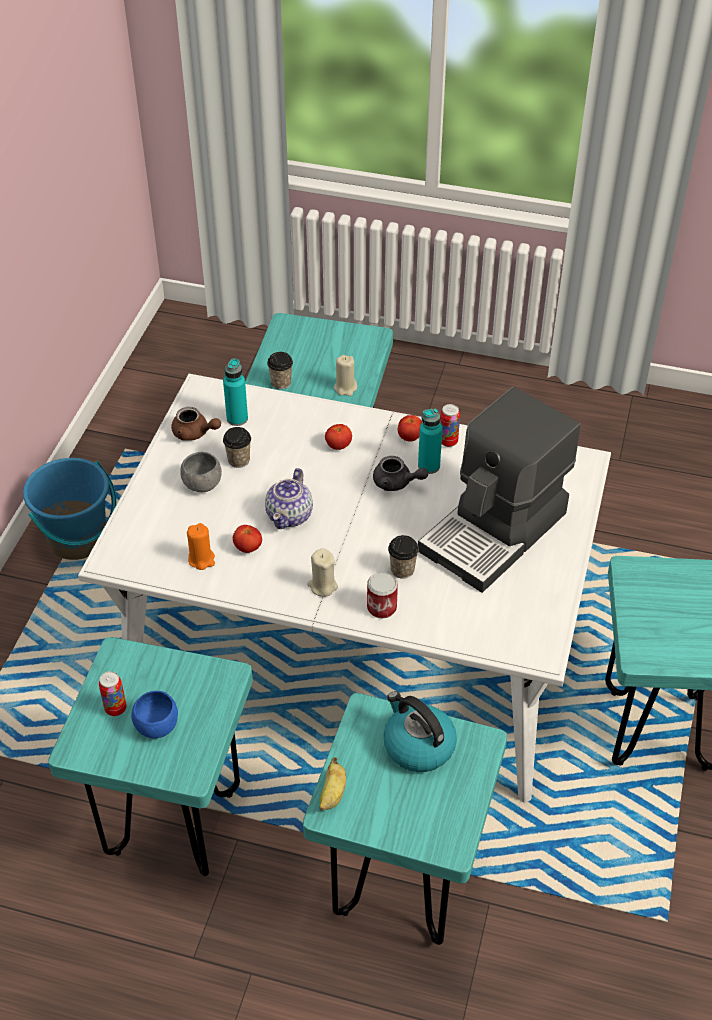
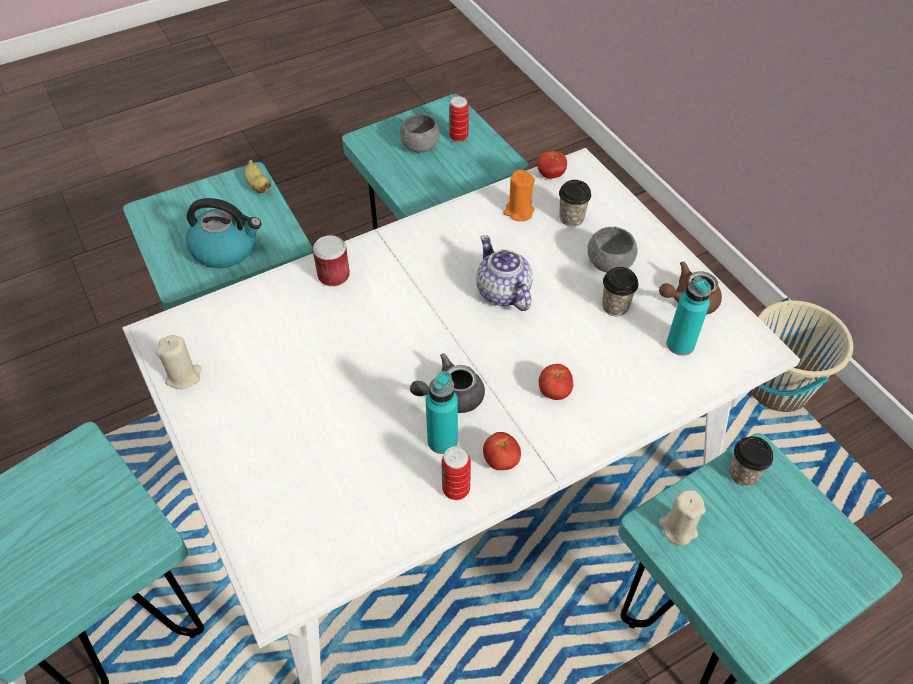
camera: 135 degrees right, 5 degrees up
(78, 540) = (777, 387): blue bucket -> beige bucket
(156, 725) = (420, 146): blue bowl -> grey bowl
(248, 548) = (497, 243): tomato -> tomato (550, 175)
(322, 586) = (401, 258): beige candle -> beige candle (184, 376)
(402, 570) = (350, 317): cup -> cup (571, 218)
(496, 532) = (300, 418): coffee machine -> none

